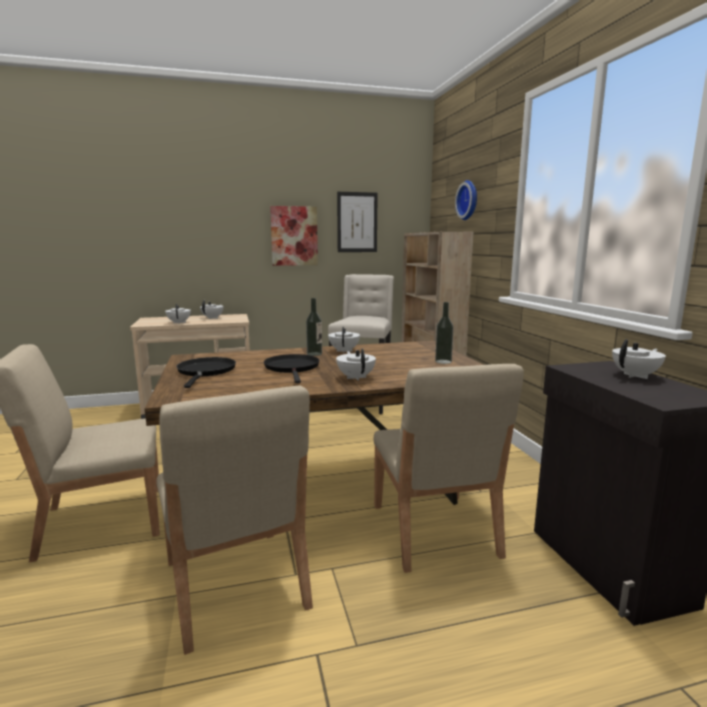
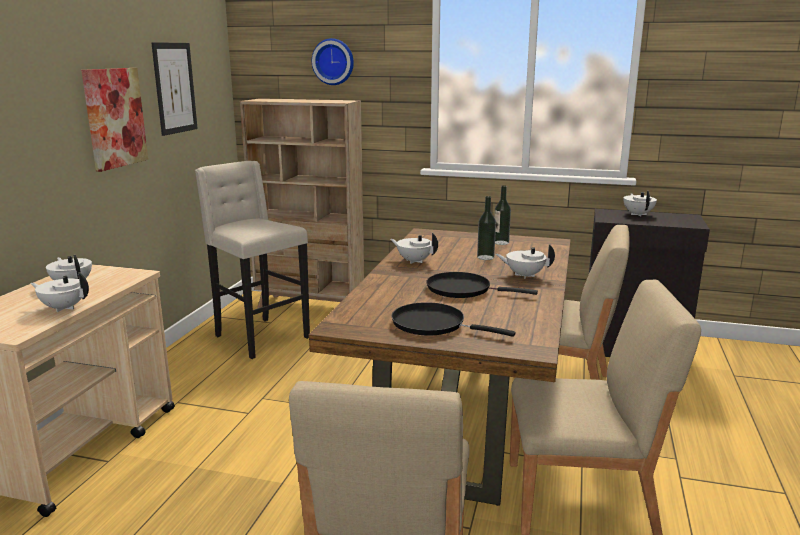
camera: 60 degrees left, 5 degrees up
(314, 354) = (411, 273): bottle -> bottle (485, 257)

